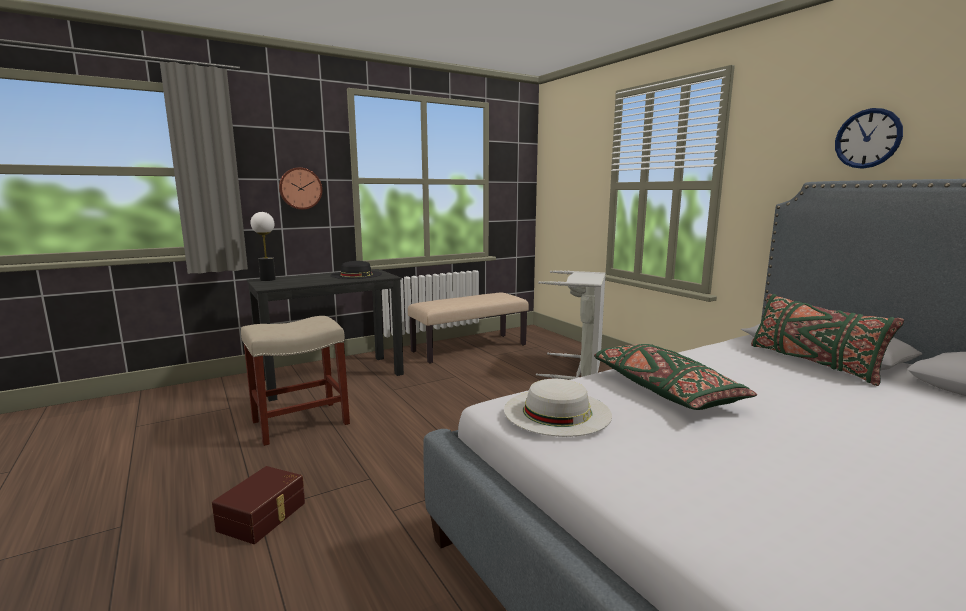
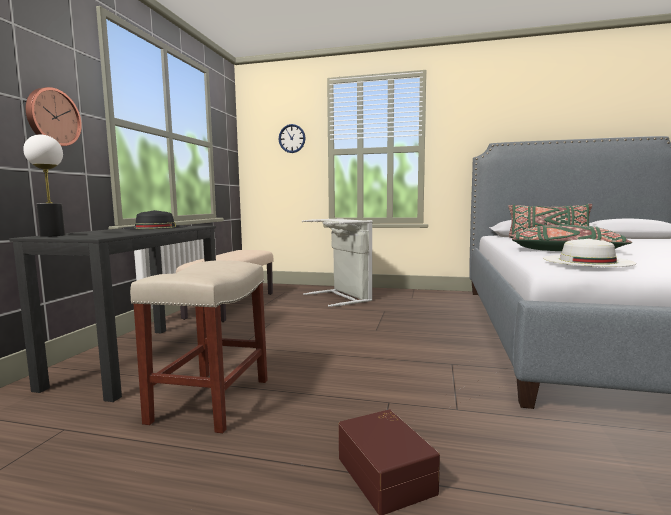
camera: 45 degrees left, 5 degrees down
(867, 138) = (513, 120): wall clock -> wall clock (292, 138)

